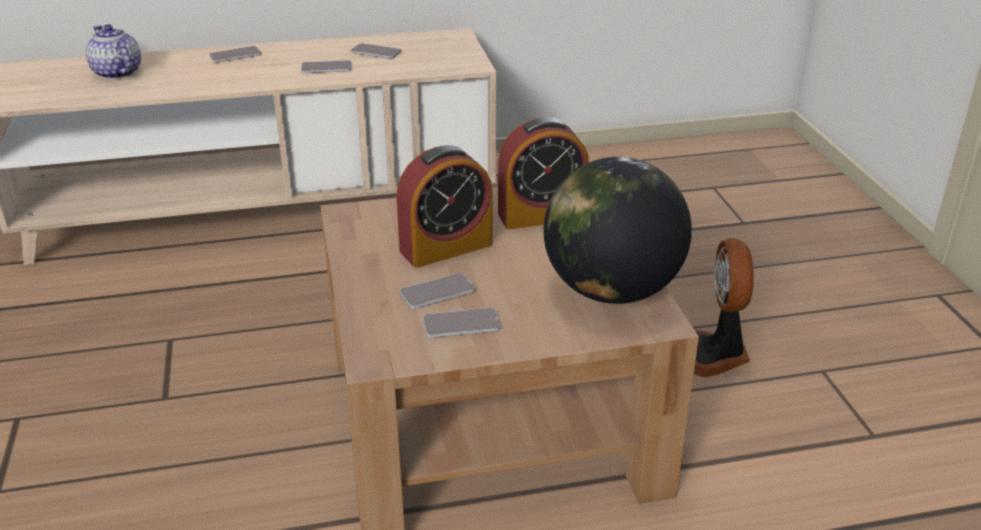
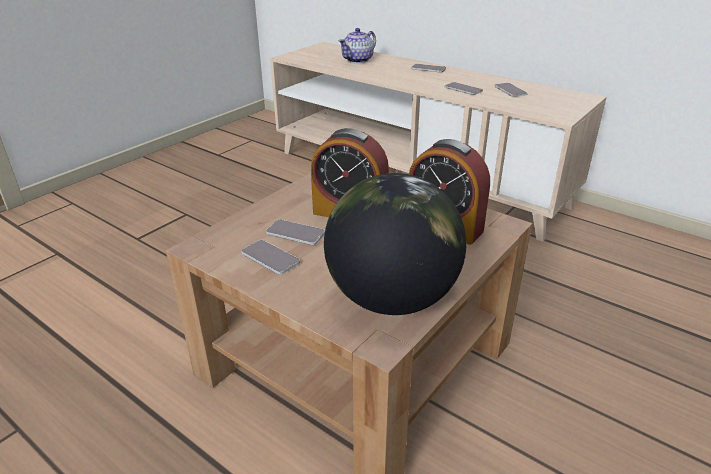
camera: 50 degrees right, 0 degrees up
(117, 73) = (358, 60): teapot -> teapot turned 150 degrees counterclockwise
(716, 354) = (576, 439): fan -> none

